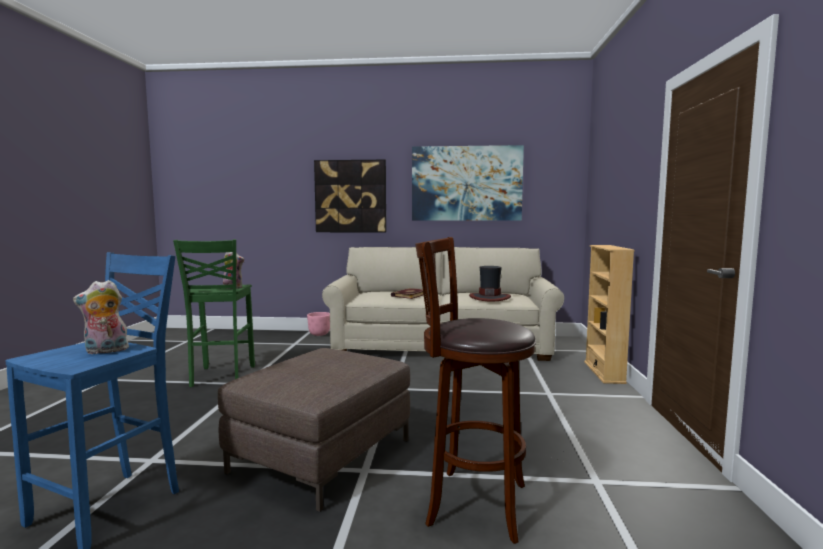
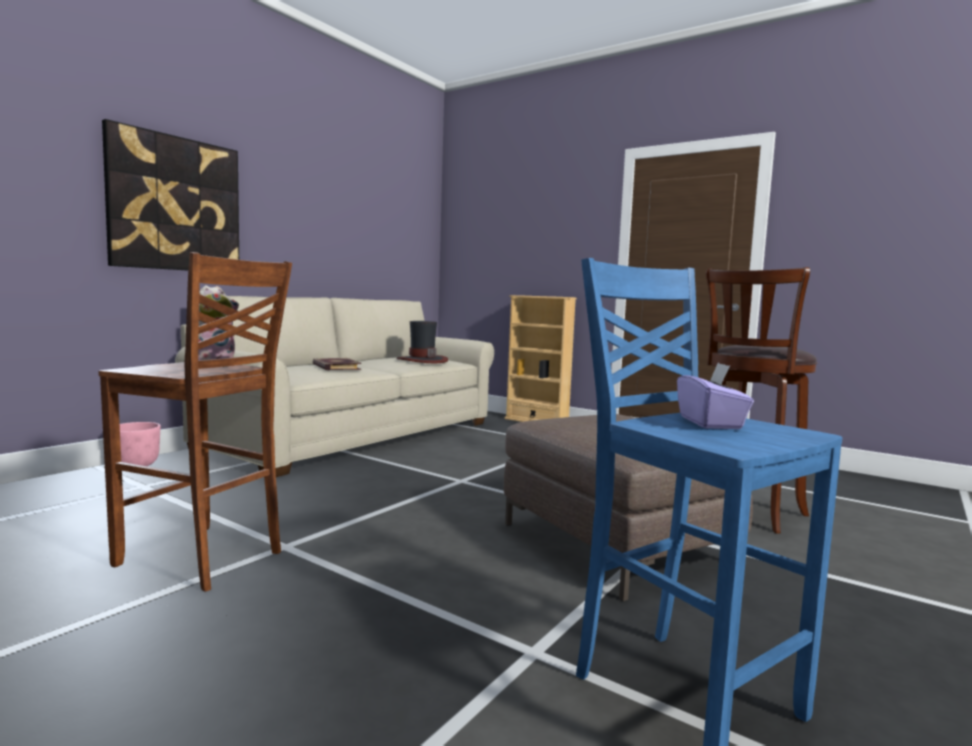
camera: 60 degrees left, 0 degrees up
(105, 351) = (710, 423): plush toy -> purple tissue box
(221, 377) = (203, 559): green stool -> brown stool
(466, 183) = (338, 211): picture -> none

